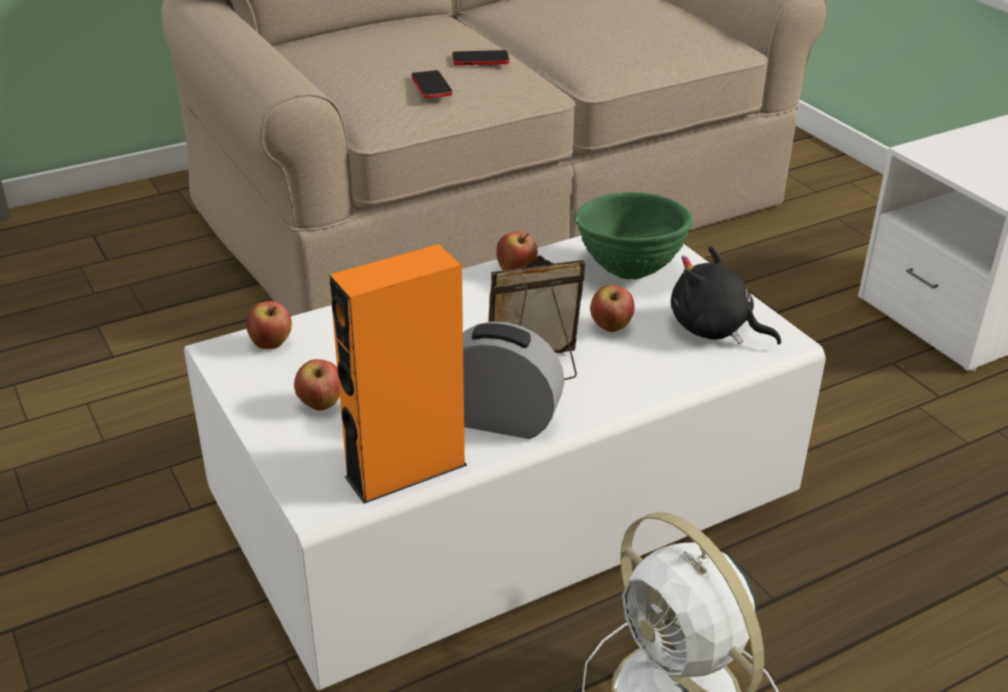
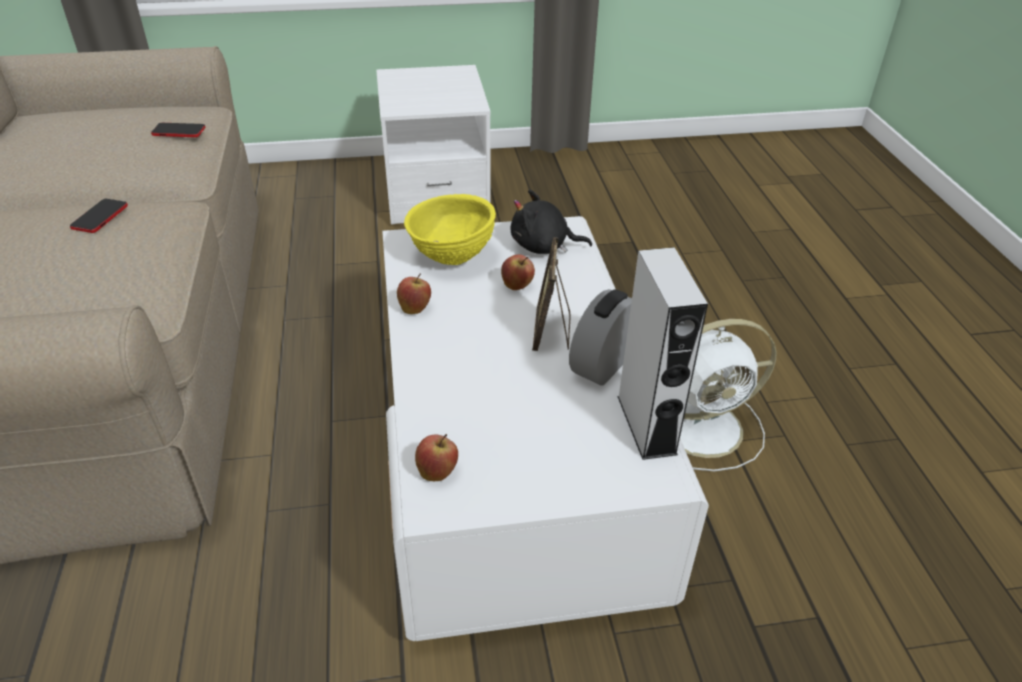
camera: 70 degrees left, 5 degrees up
(321, 405) = (544, 456): apple -> none
(406, 471) = (646, 424): orange speaker -> grey speaker
(431, 86) = (123, 255): phone -> phone (179, 131)
(629, 271) = (451, 259): green bowl -> yellow bowl
(714, 329) = (543, 246): black plush toy -> black plush toy turned 45 degrees clockwise

